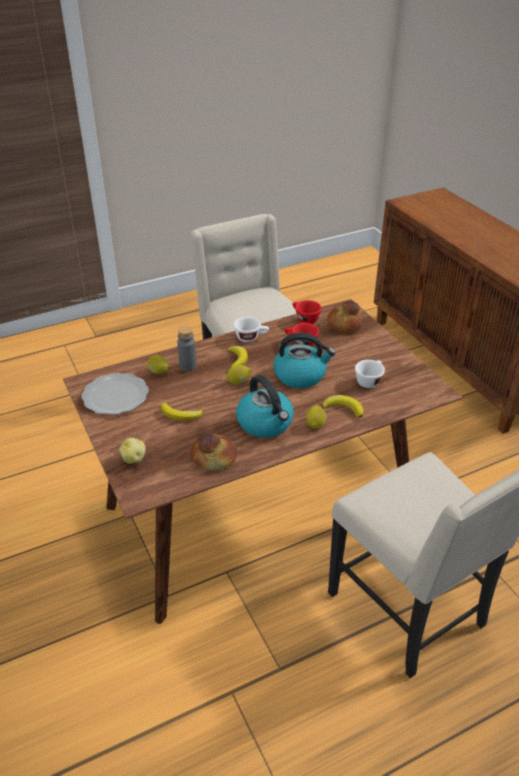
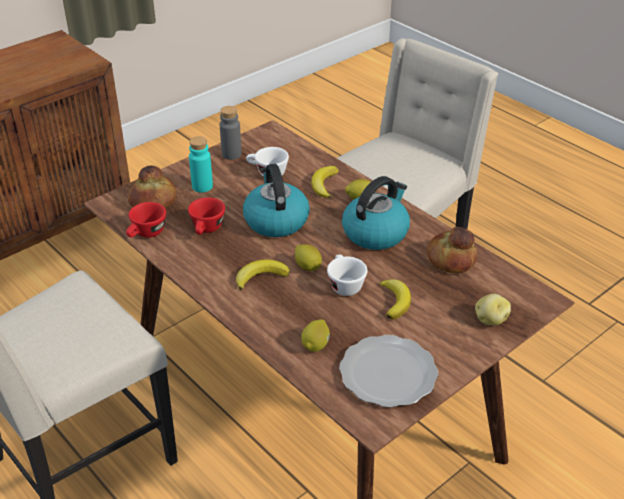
camera: 105 degrees left, 0 degrees up
(188, 366) = (292, 319): grey bottle -> grey bottle (231, 154)
(251, 337) = (204, 274): white cup -> white cup (344, 284)
(357, 347) = (202, 186): none -> turquoise bottle

